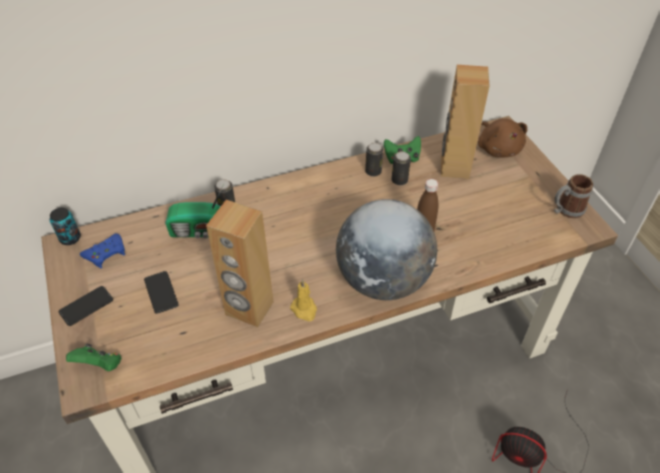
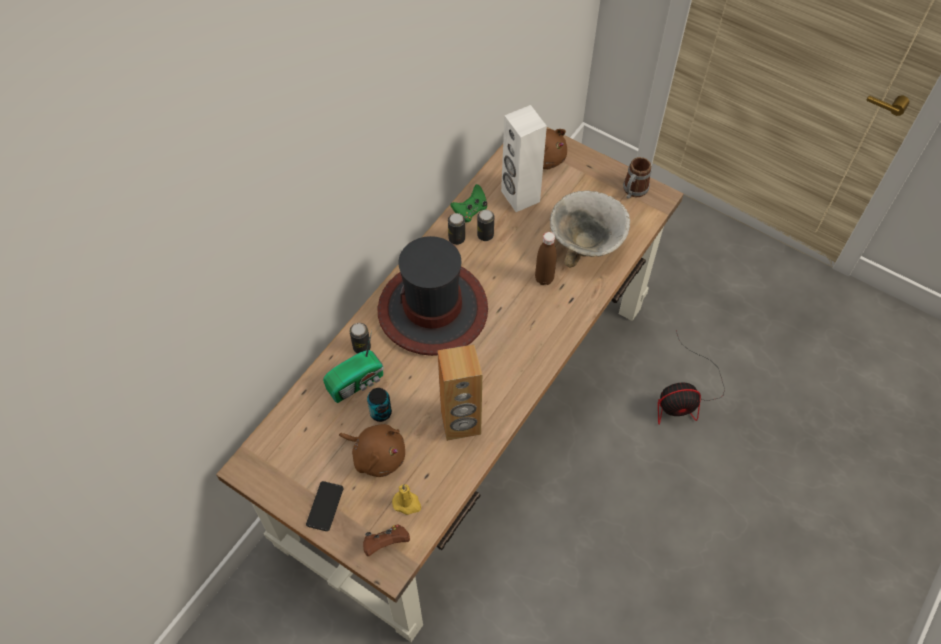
camera: 35 degrees left, 10 degrees up
(70, 238) = (246, 459): can -> can (380, 412)
(100, 365) = (386, 543): green game controller -> brown game controller
(106, 253) = (294, 452): blue game controller -> none
(161, 292) = (377, 455): phone -> brown plush toy
(304, 310) = (504, 397): yellow candle -> yellow candle (407, 503)
(307, 211) = (433, 309): none -> hat
(383, 280) = (543, 336): globe -> none
(454, 167) = (520, 197): brown speaker -> white speaker
(484, 231) = (586, 246): none -> bowl

